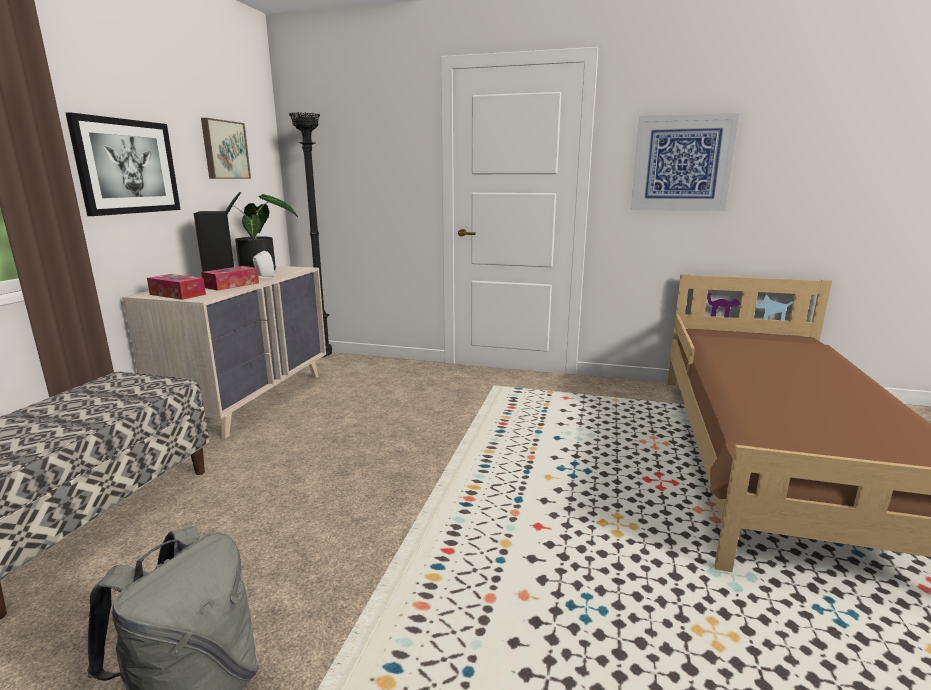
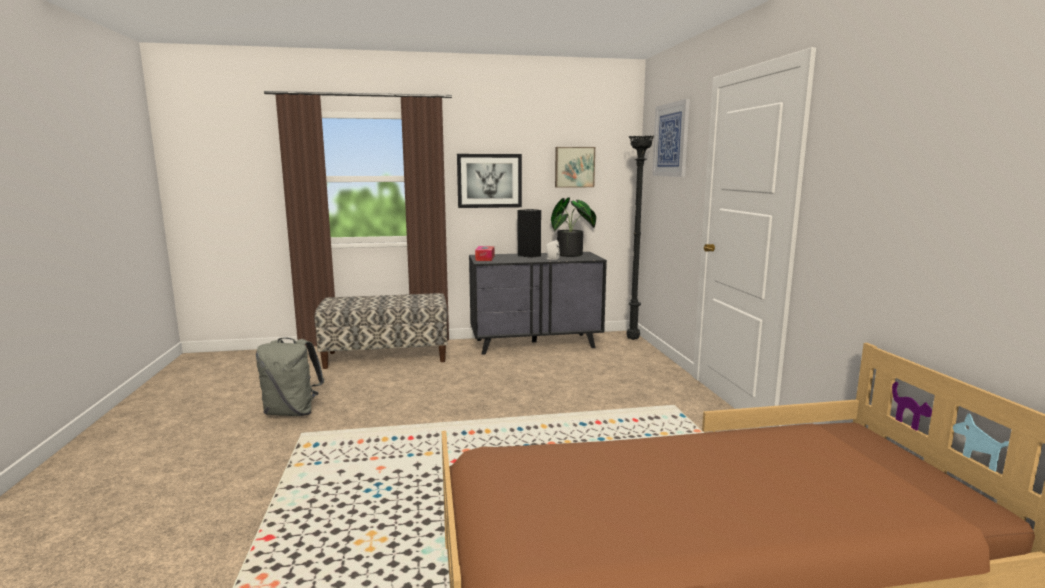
camera: 65 degrees right, 5 degrees down
(231, 285) = (520, 259): tissue box -> none
(250, 399) = (535, 343): beige dresser -> black dresser
(682, 163) = (880, 188): picture -> picture (671, 140)

